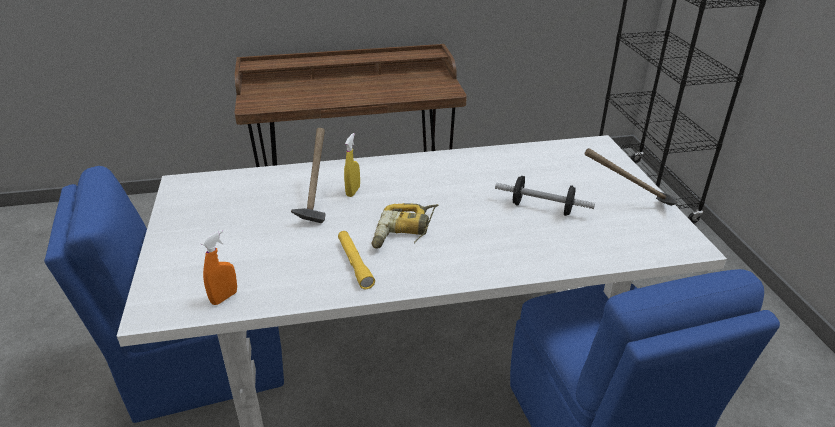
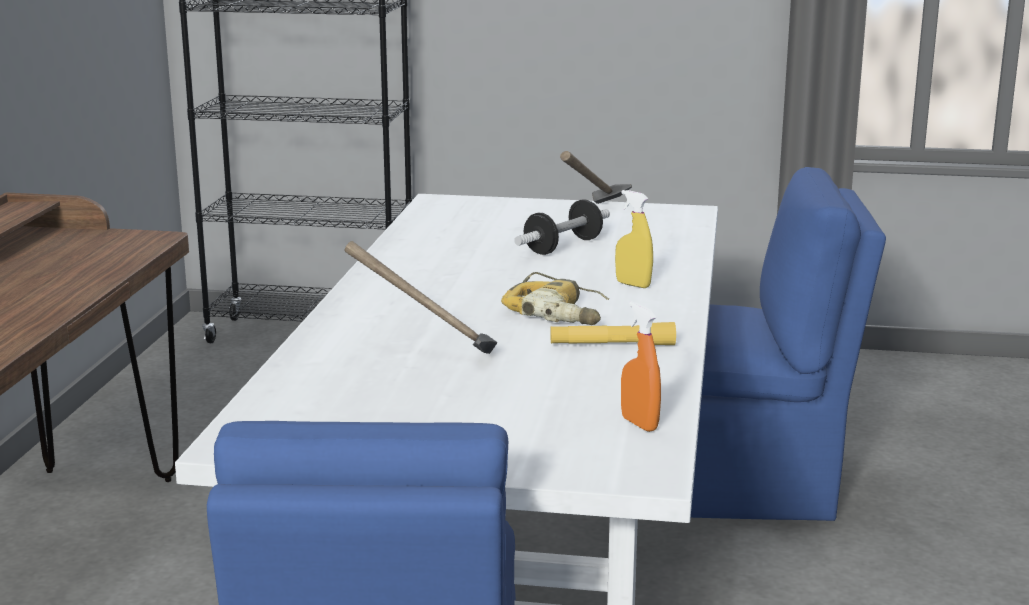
camera: 70 degrees left, 15 degrees down
(353, 191) = (416, 327): yellow spray bottle -> yellow spray bottle (633, 284)

